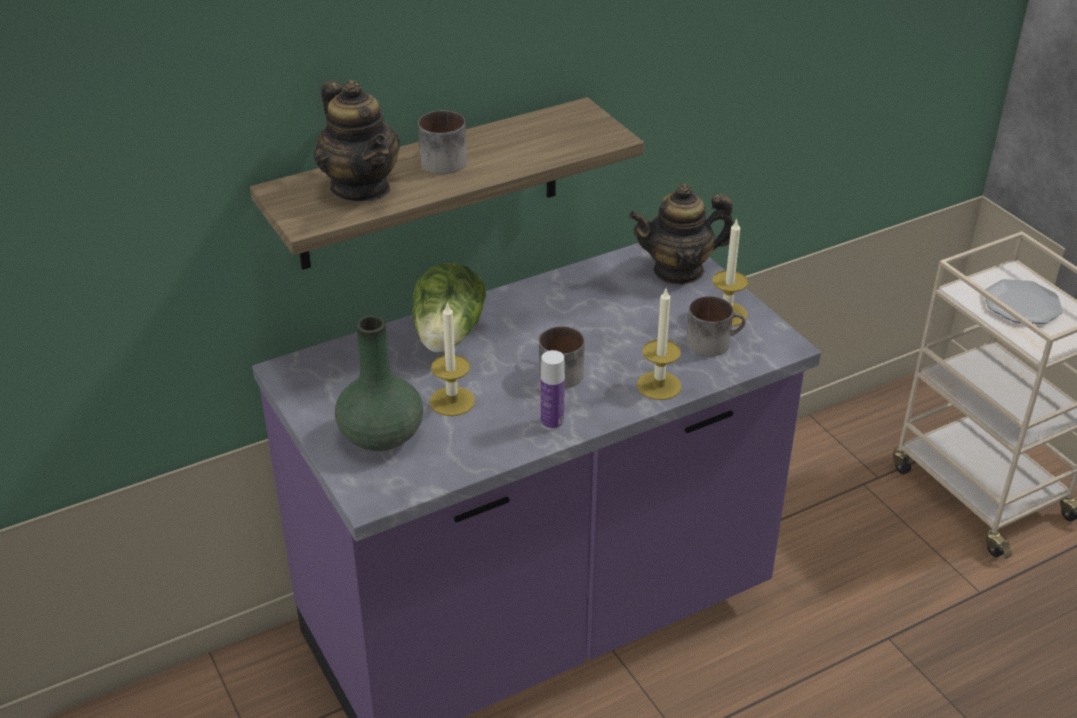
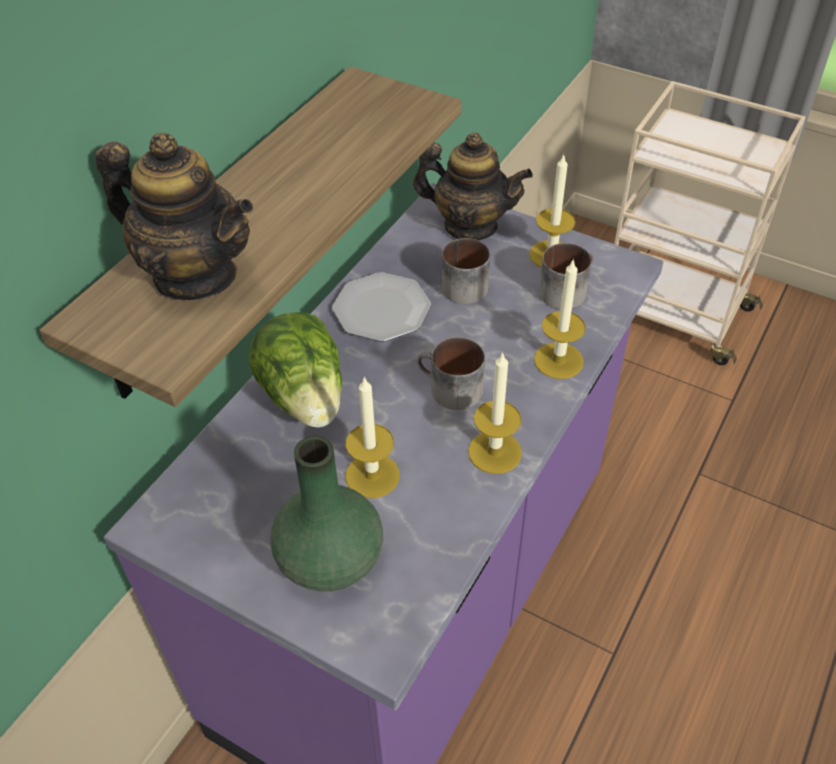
camera: 30 degrees left, 10 degrees up
(442, 159) = (261, 198): mug -> mug (460, 285)
(552, 422) = (494, 452): bottle -> candle
(679, 271) = (470, 226): teapot -> teapot turned 120 degrees counterclockwise
(1022, 304) = (706, 146): plate -> plate (382, 309)

